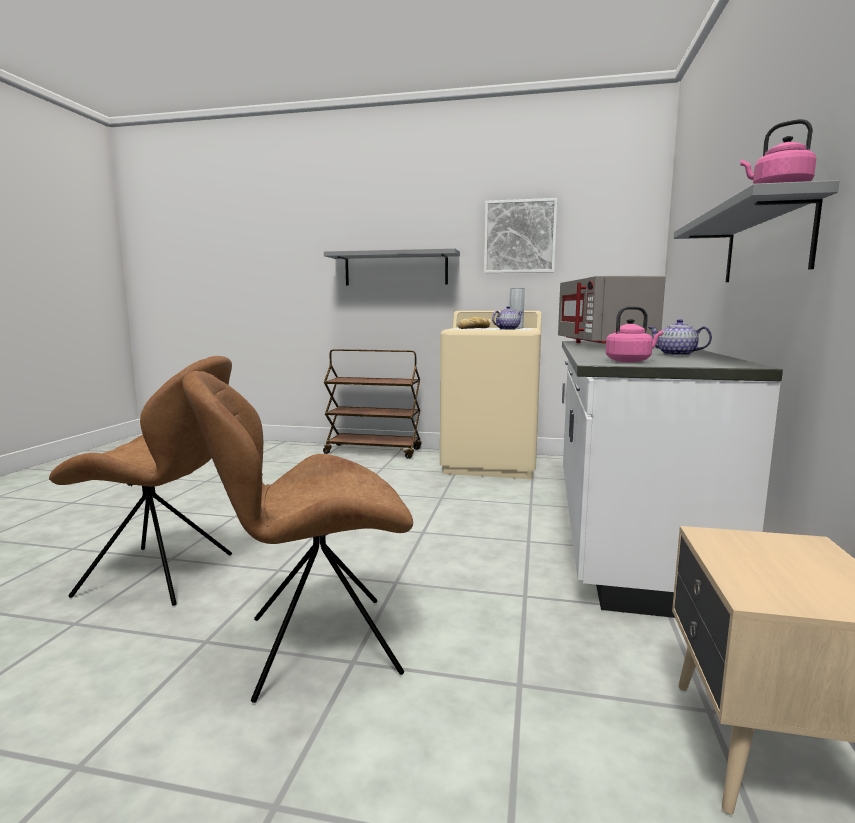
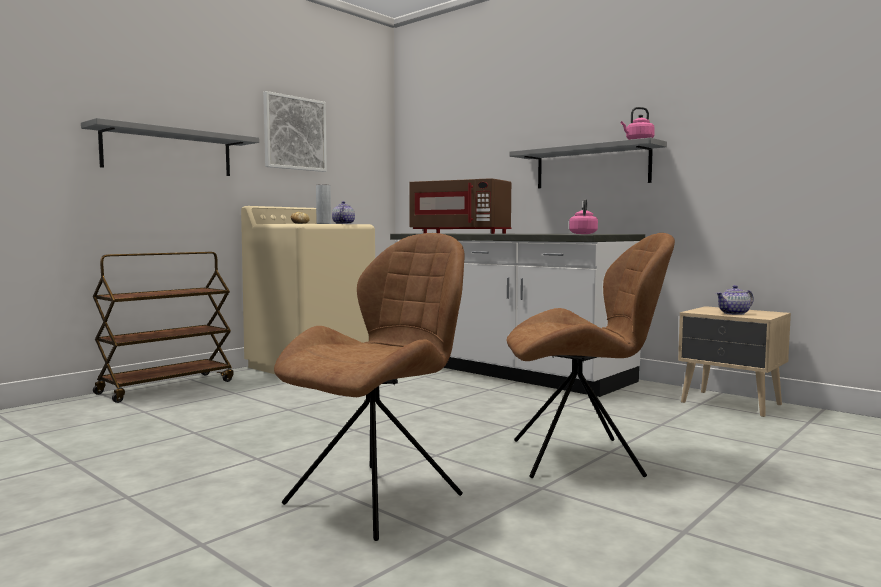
camera: 60 degrees left, 5 degrees down
(315, 646) = (581, 458): brown chair -> brown chair turned 105 degrees counterclockwise
(605, 345) = (461, 233): grey microwave -> brown microwave
(677, 354) = (554, 233): teapot -> teapot (734, 313)

